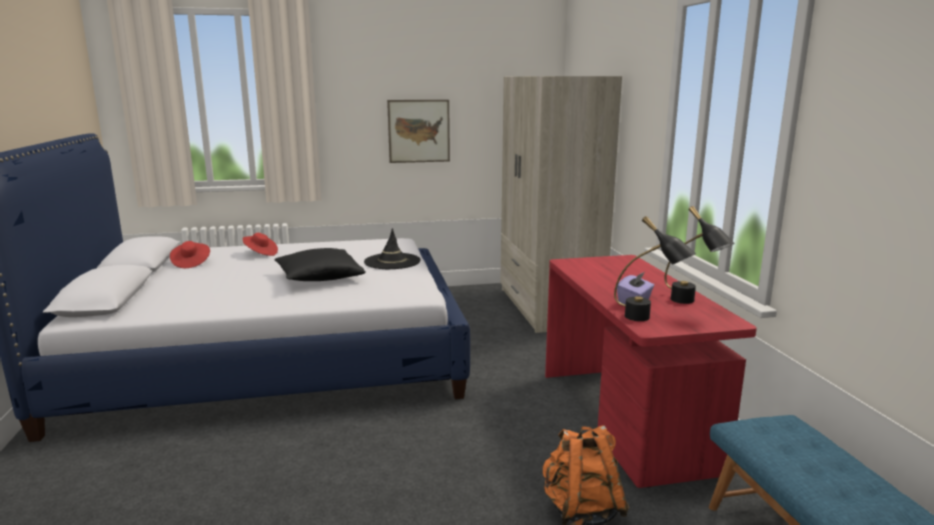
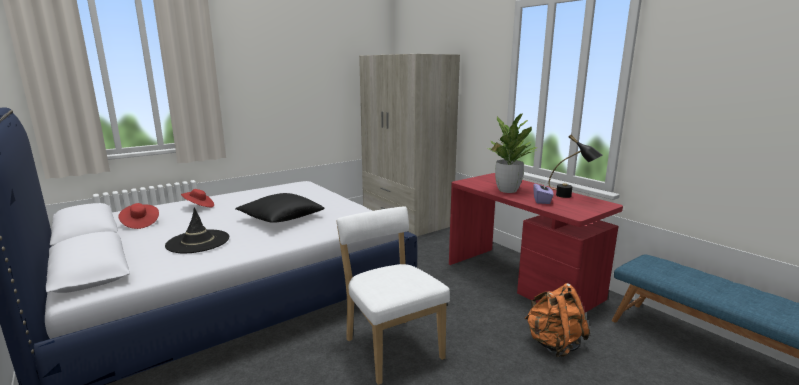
camera: 25 degrees left, 0 degrees up
(376, 455) = (391, 346): none -> white chair
(392, 261) = (321, 198): black hat -> black hat (198, 242)
(419, 131) = (297, 97): picture -> none
(608, 281) = (507, 190): none -> potted plant
(648, 319) = (566, 210): black table lamp -> none

